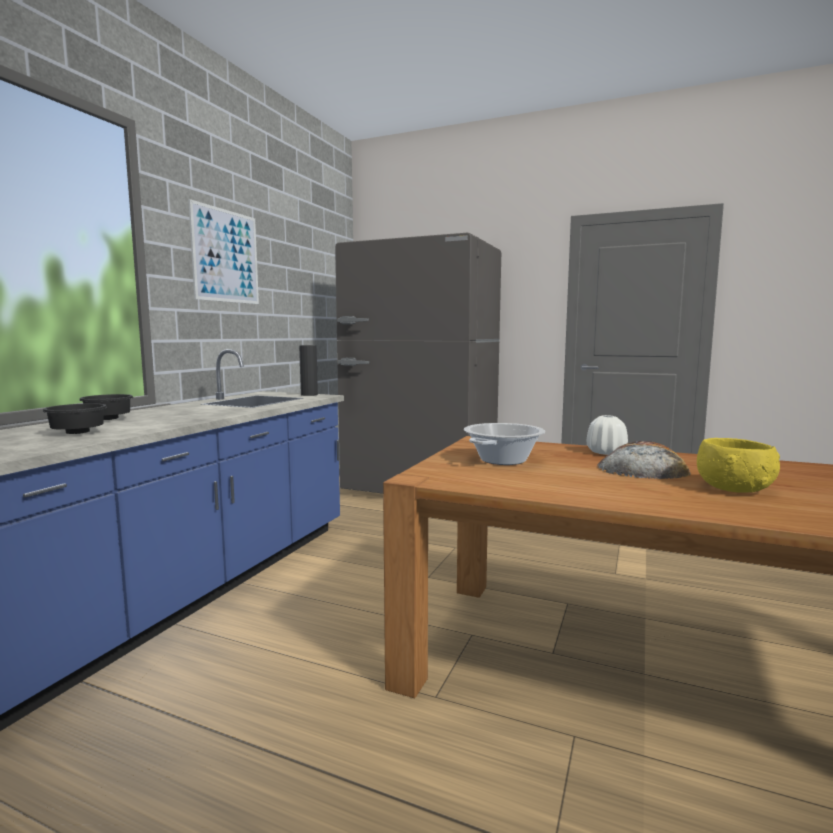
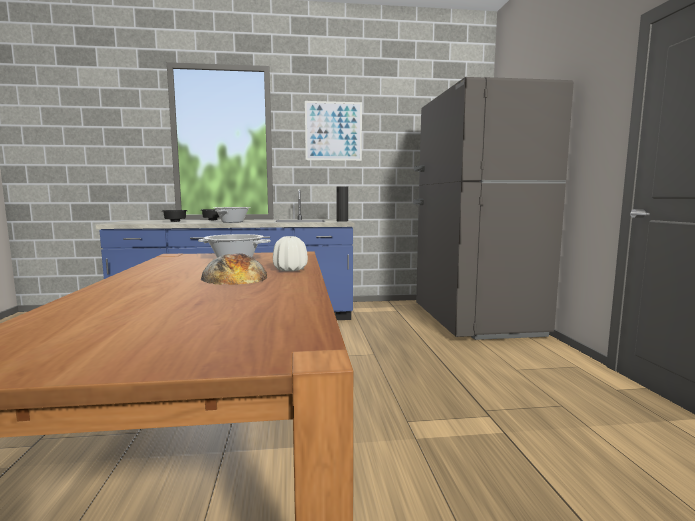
camera: 60 degrees right, 0 degrees up
(191, 416) = (232, 222): none -> cooking pot
(734, 488) = (176, 292): yellow bowl -> none

